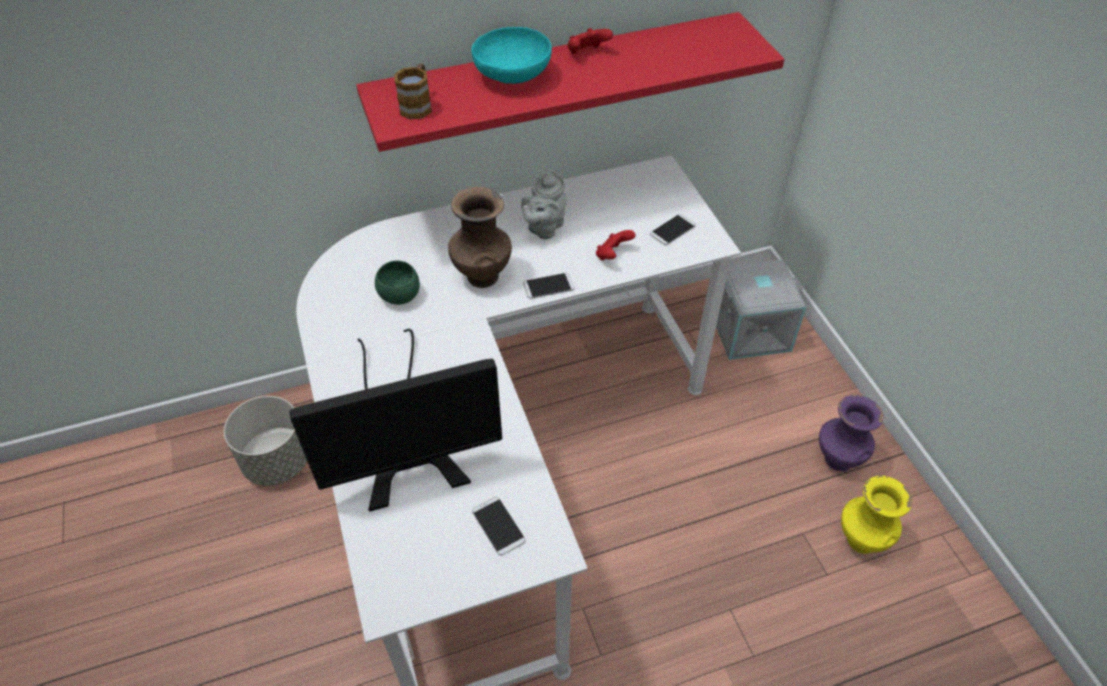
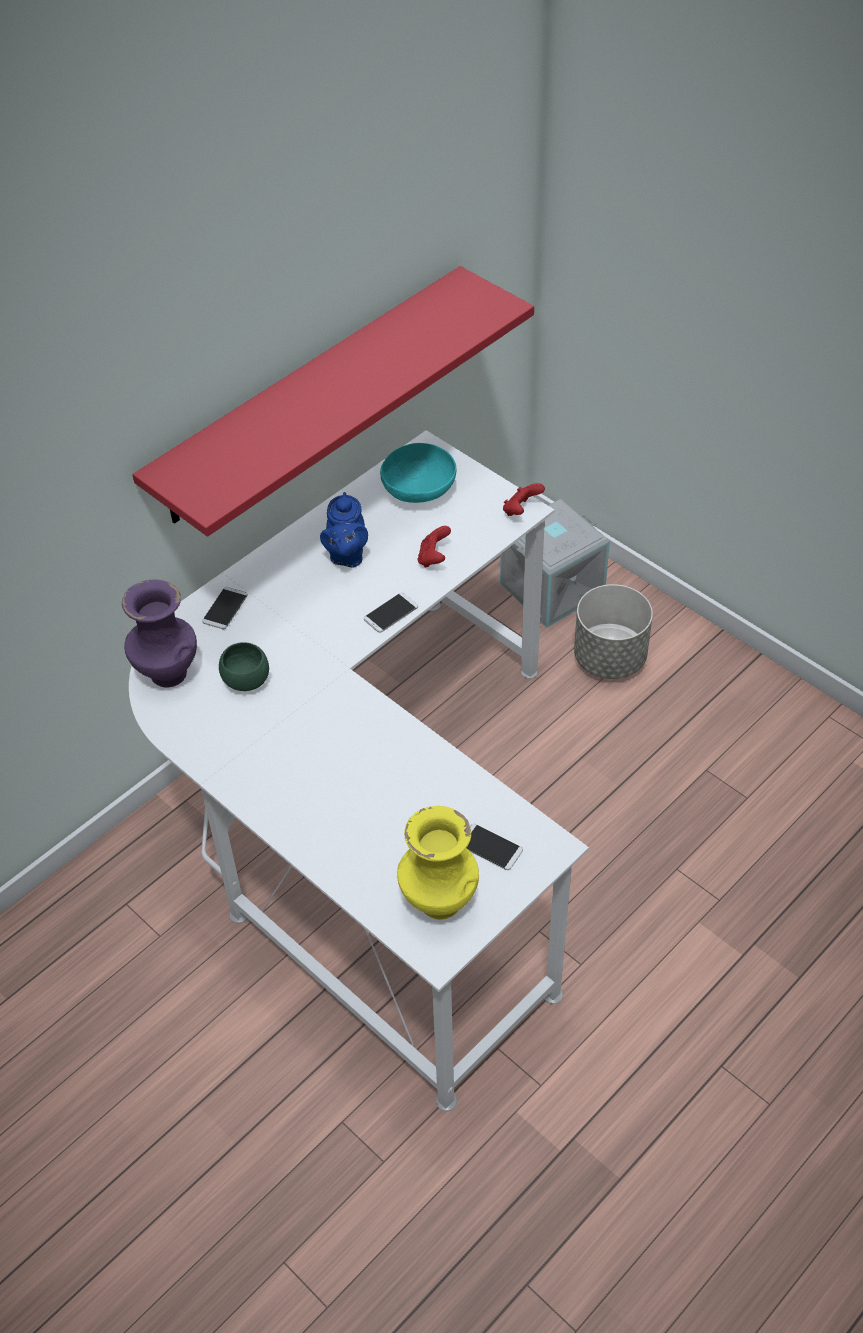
camera: 25 degrees left, 0 degrees up
(277, 462) = (122, 935): grey planter -> grey planter (610, 658)
(408, 446) = (359, 816): monitor -> none
(418, 105) = (216, 475): mug -> none
(482, 276) = (316, 628): brown vase -> none
(513, 77) = (288, 412): turquoise bowl -> turquoise bowl (419, 492)
(544, 228) = (346, 555): grey teapot -> blue teapot
(587, 54) = (343, 362): red game controller -> red game controller (521, 510)
(672, 230) = (476, 510): phone -> phone (225, 608)
(837, 459) = (702, 685): purple vase -> purple vase (167, 673)
(860, 539) = (761, 753): yellow vase -> yellow vase (438, 901)

